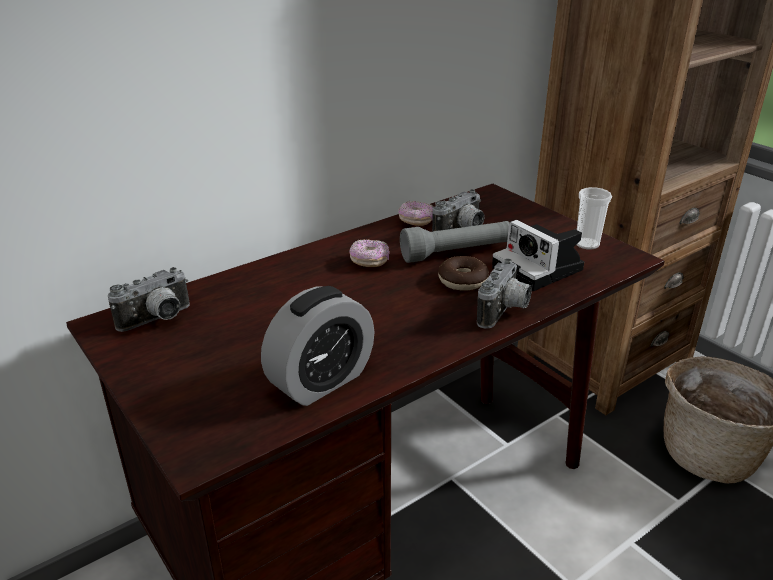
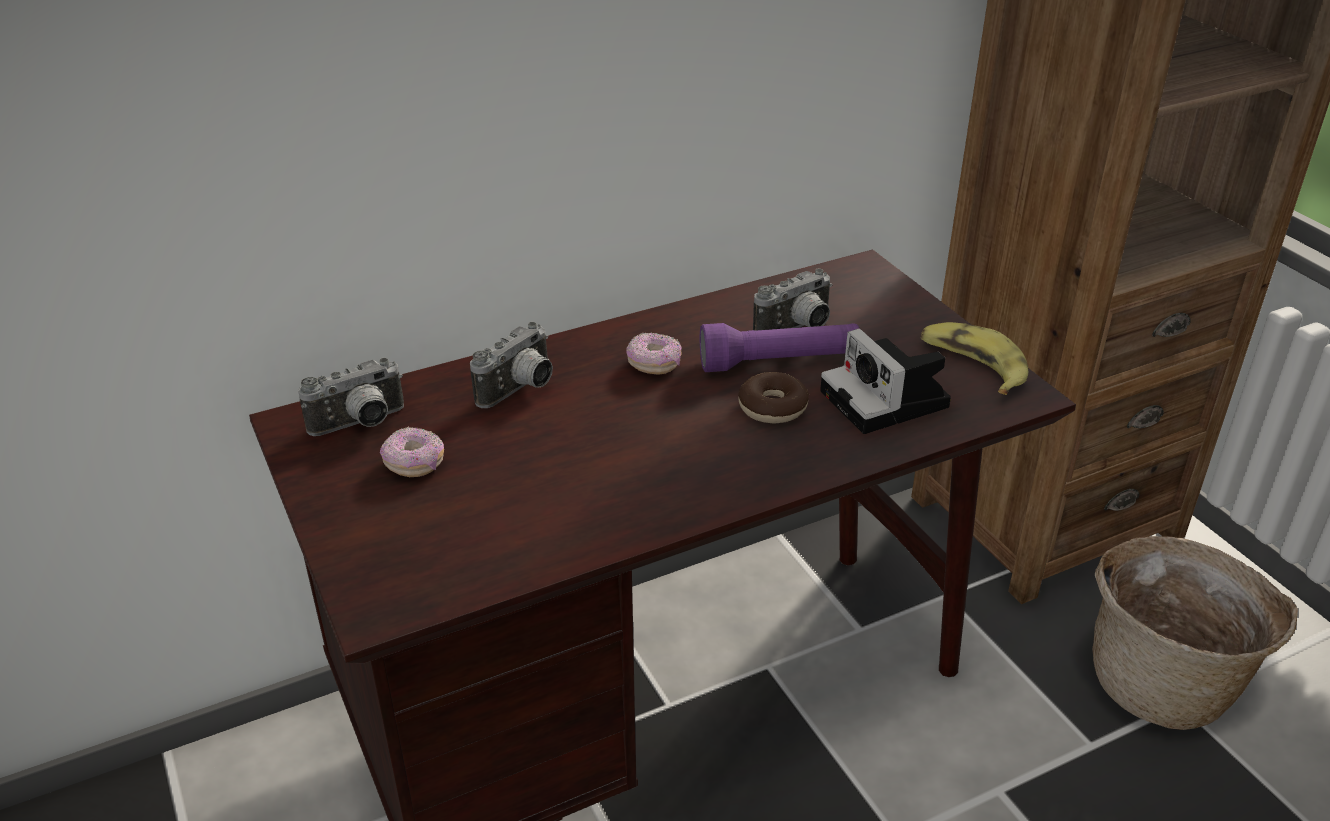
camera: 10 degrees right, 5 degrees up
(321, 381) = (543, 533): alarm clock -> none
(416, 221) = (738, 305): donut -> donut (414, 464)
(457, 253) = (779, 363): grey flashlight -> purple flashlight
(505, 312) = (813, 461): camera -> camera (521, 390)
(587, 244) = (972, 366): cup -> banana

